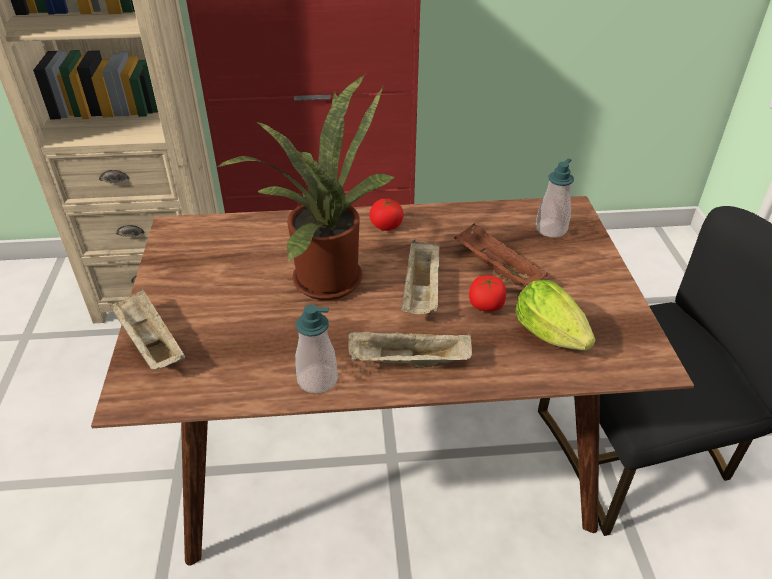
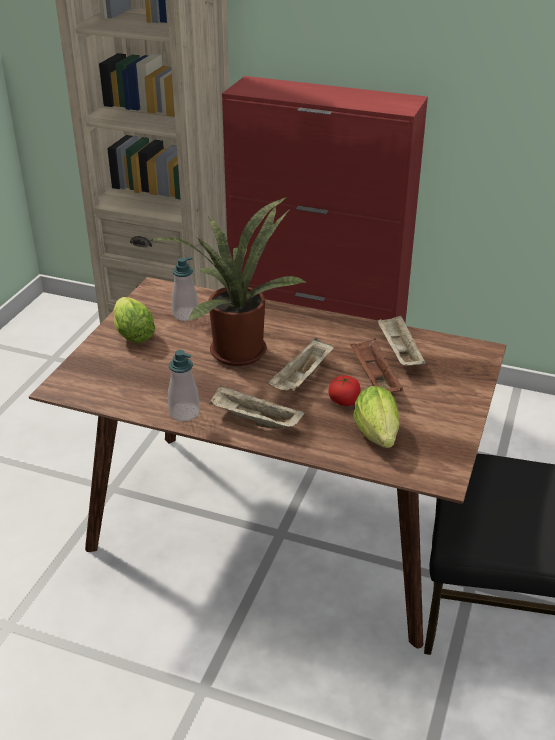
camera: 25 degrees right, 5 degrees down
(150, 343) = (92, 359): beige tray -> beige tray (398, 353)
(182, 292) = (132, 333): none -> lettuce
(386, 226) = (312, 325): tomato -> none
(551, 229) = (448, 362): soap dispenser -> soap dispenser (185, 314)

